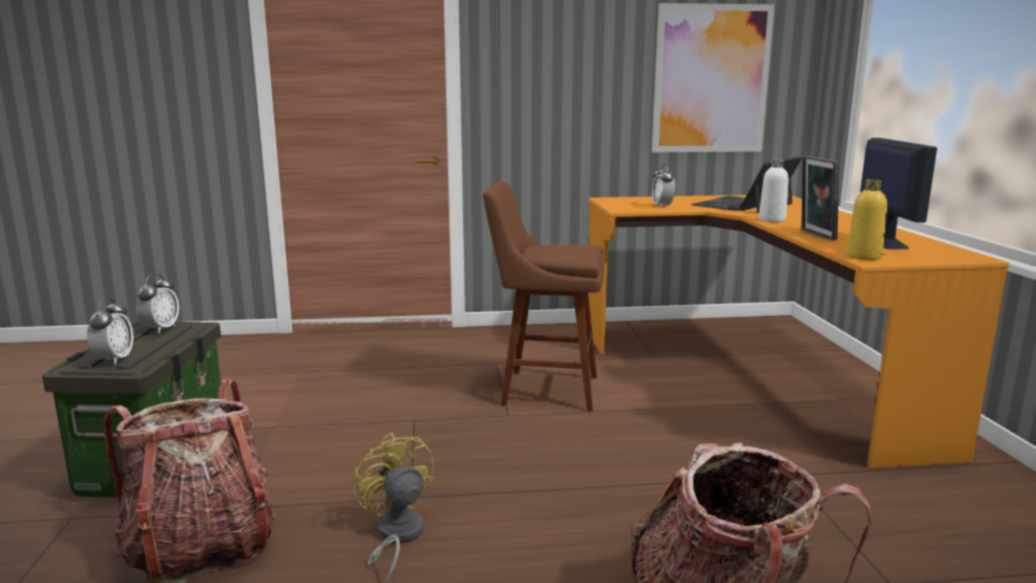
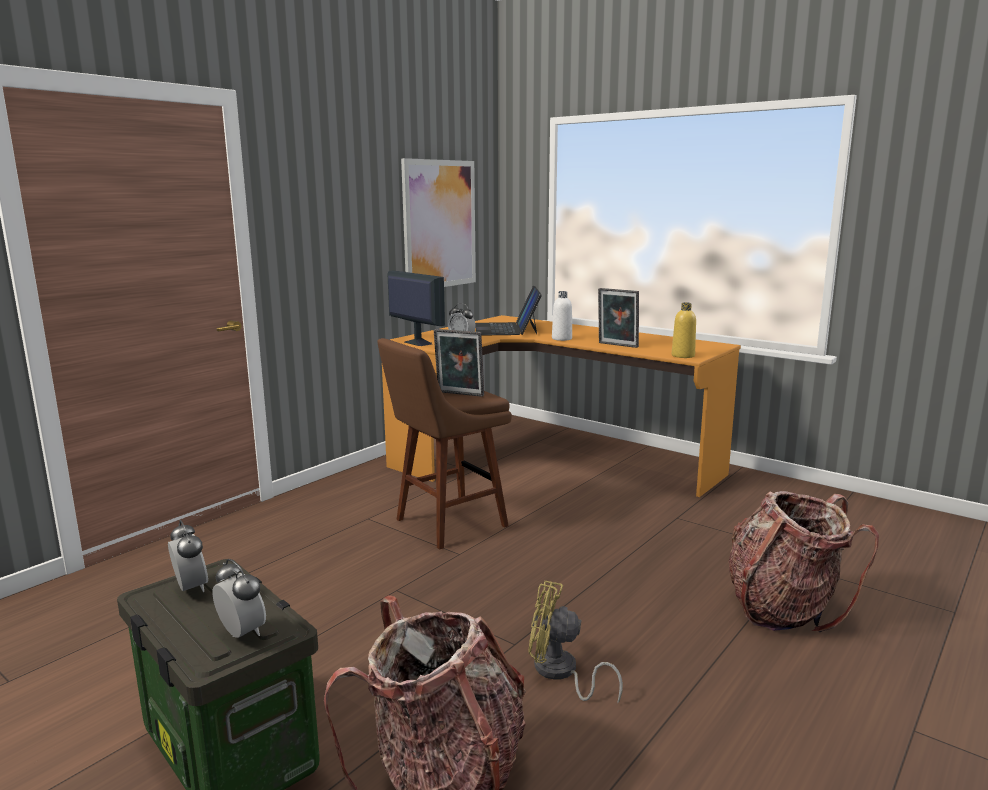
camera: 45 degrees left, 0 degrees up
(559, 251) = (459, 394): none -> picture frame
(887, 244) = (666, 344): monitor -> monitor (417, 342)

